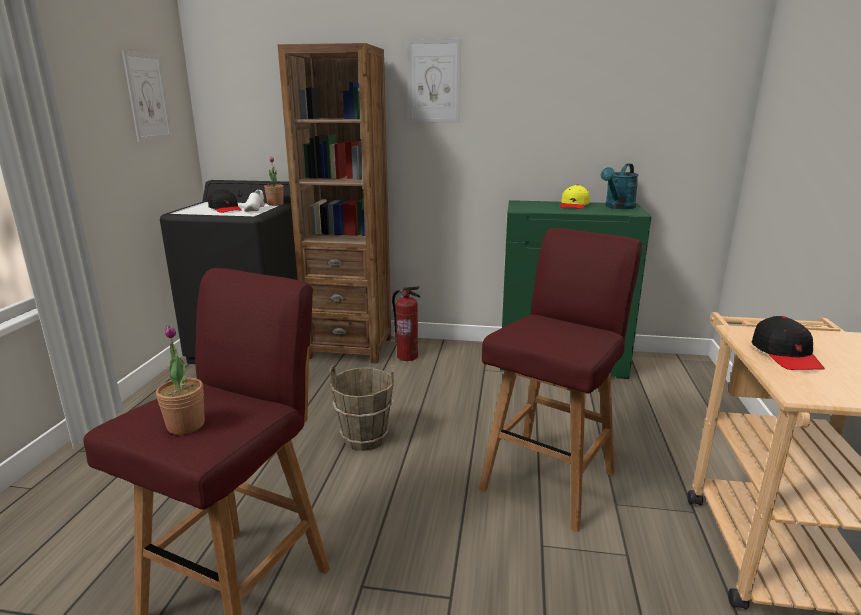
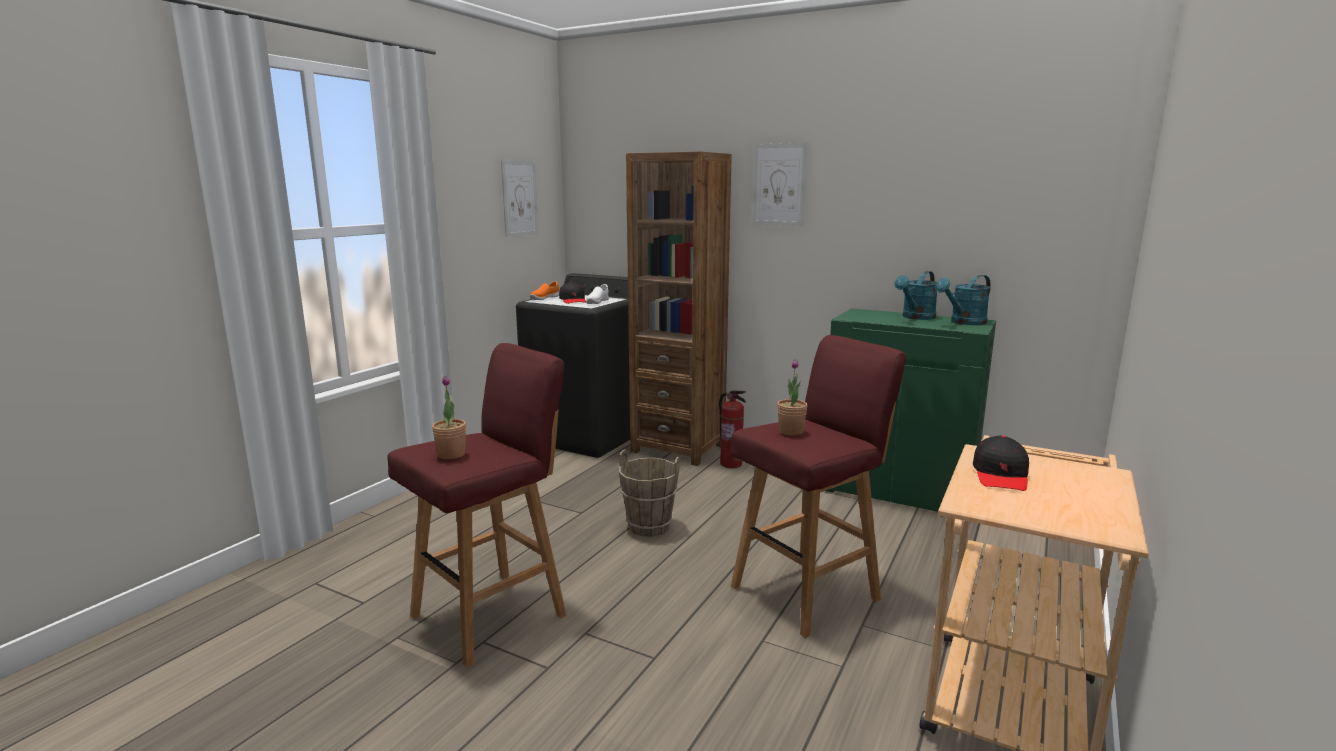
camera: 20 degrees right, 5 degrees down
(191, 209) = (544, 299): none -> orange shoe
(275, 204) = (620, 299): potted plant -> potted plant (791, 431)
(574, 205) = (915, 317): yellow cap -> turquoise watering can

